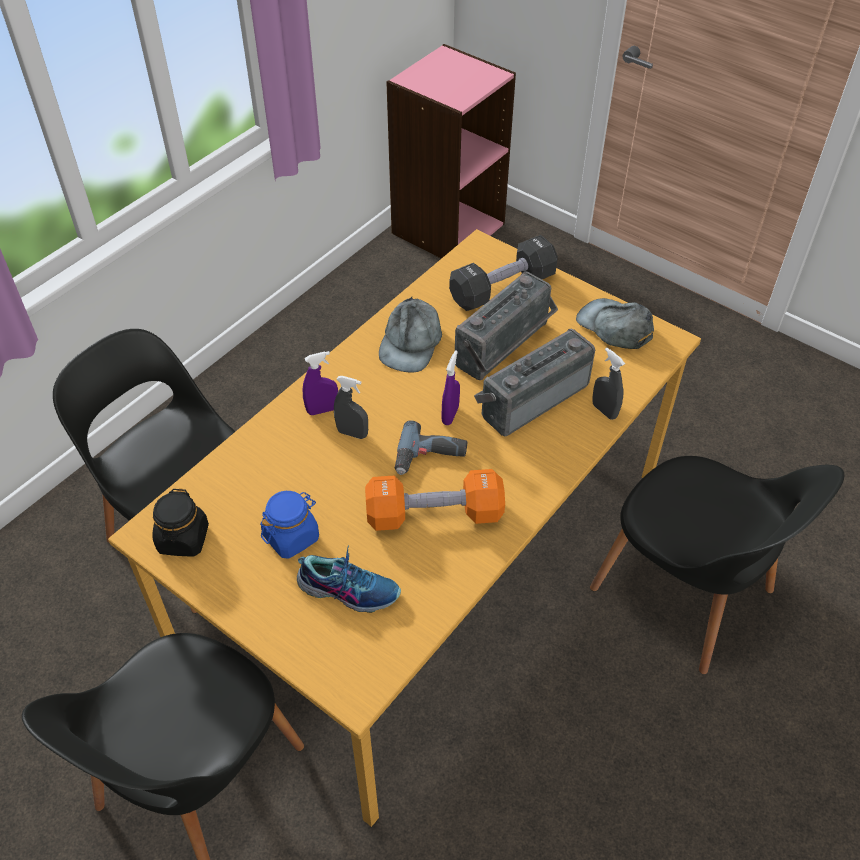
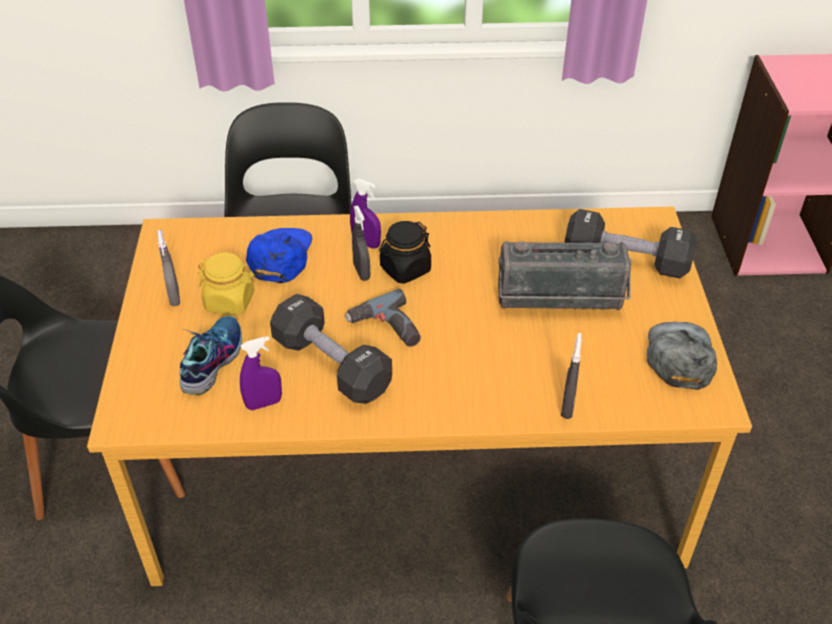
camera: 50 degrees right, 5 degrees down
(183, 539) = (175, 251): black jar -> black jar (405, 269)
(242, 572) = (174, 297): none -> grey spray bottle
(274, 472) = (280, 256): none -> blue cap
(291, 537) = (230, 301): blue jar -> yellow jar
(349, 589) = (211, 361): shoe -> shoe turned 135 degrees counterclockwise
(410, 342) = (493, 246): grey cap -> none
(434, 514) = (331, 365): orange dumbbell -> black dumbbell
(450, 415) = (444, 313): purple spray bottle -> purple spray bottle (264, 403)
(531, 397) = (523, 350): radio -> none

